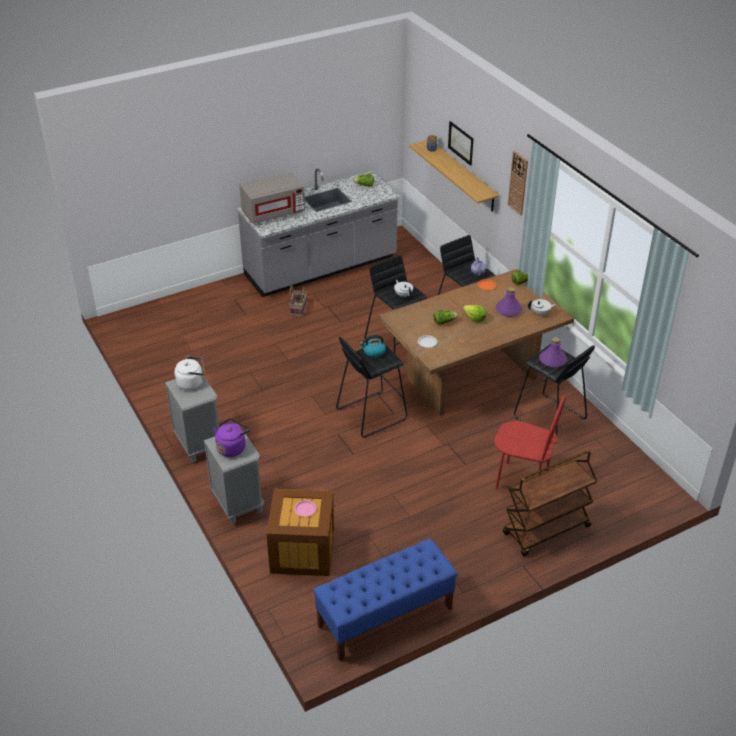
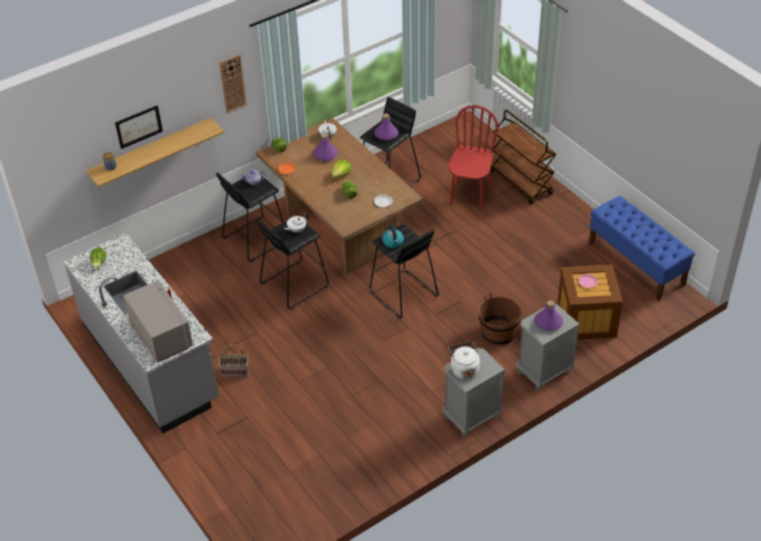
camera: 95 degrees left, 5 degrees up
(232, 447) = (548, 322): purple kettle -> purple bottle
(301, 477) = (498, 333): none -> brown bucket

